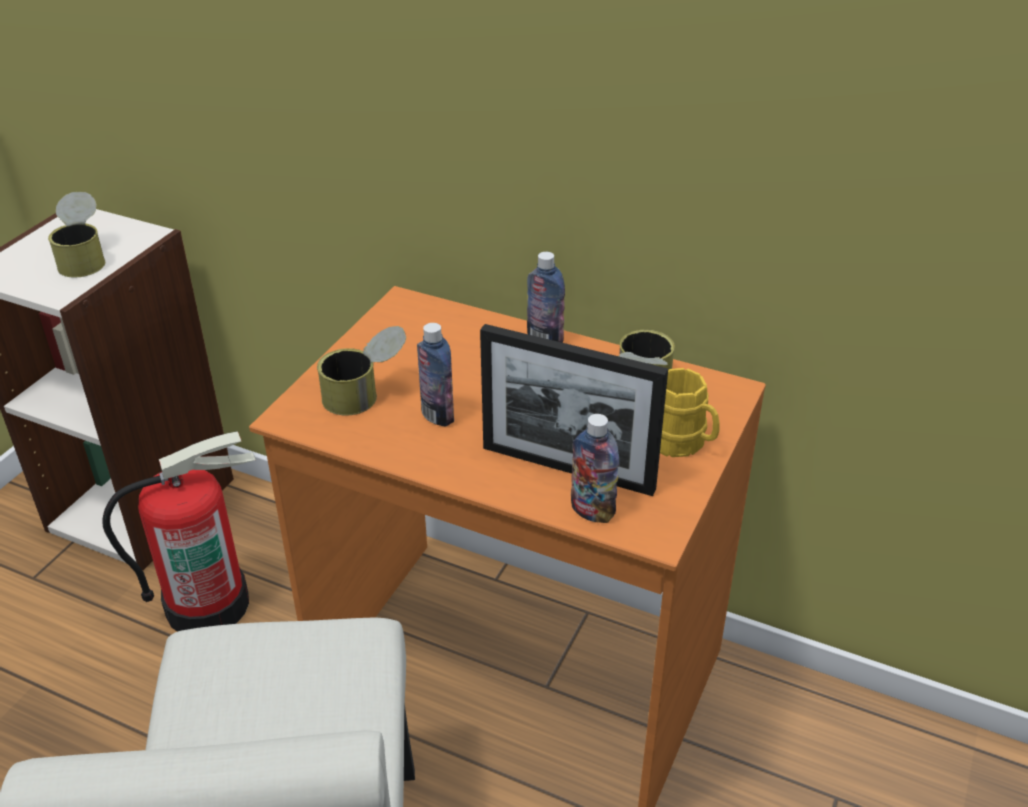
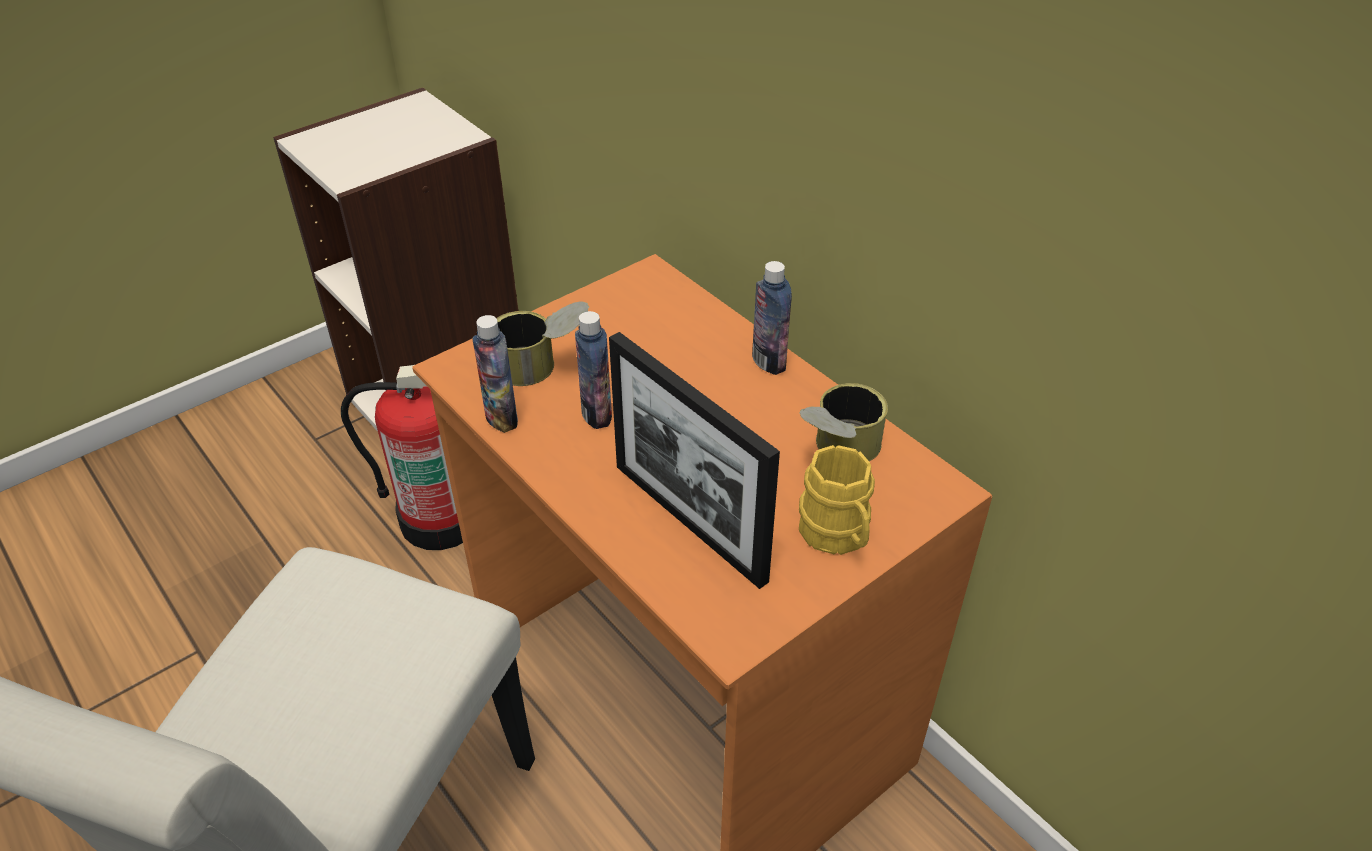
camera: 25 degrees right, 5 degrees up
(84, 258) = (393, 146): can -> none
(592, 511) = (680, 582): bottle -> bottle (501, 418)

